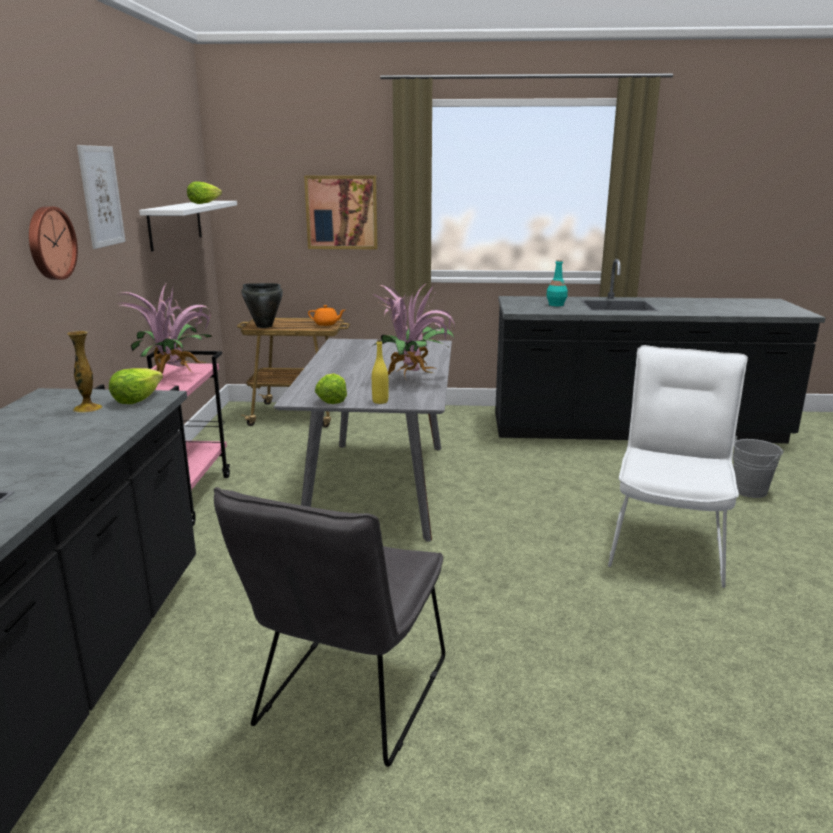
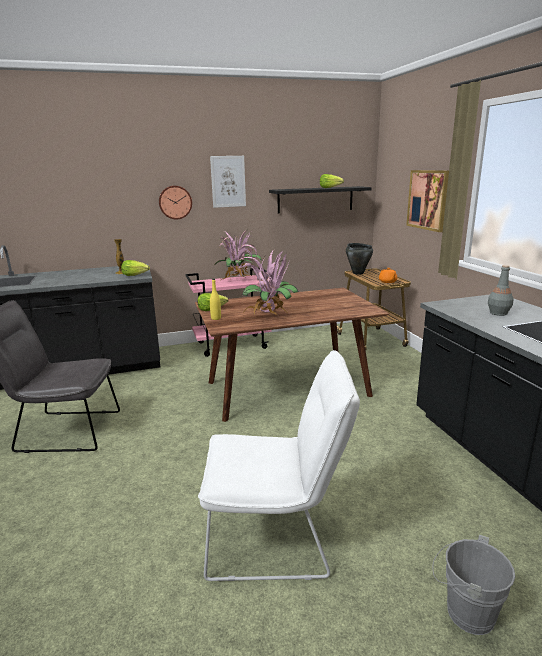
camera: 70 degrees right, 0 degrees up
(175, 224) = (315, 199): white shelf -> black shelf
(380, 486) = (287, 389): grey dining table -> brown dining table
(556, 305) = (498, 313): turquoise bottle -> grey bottle

